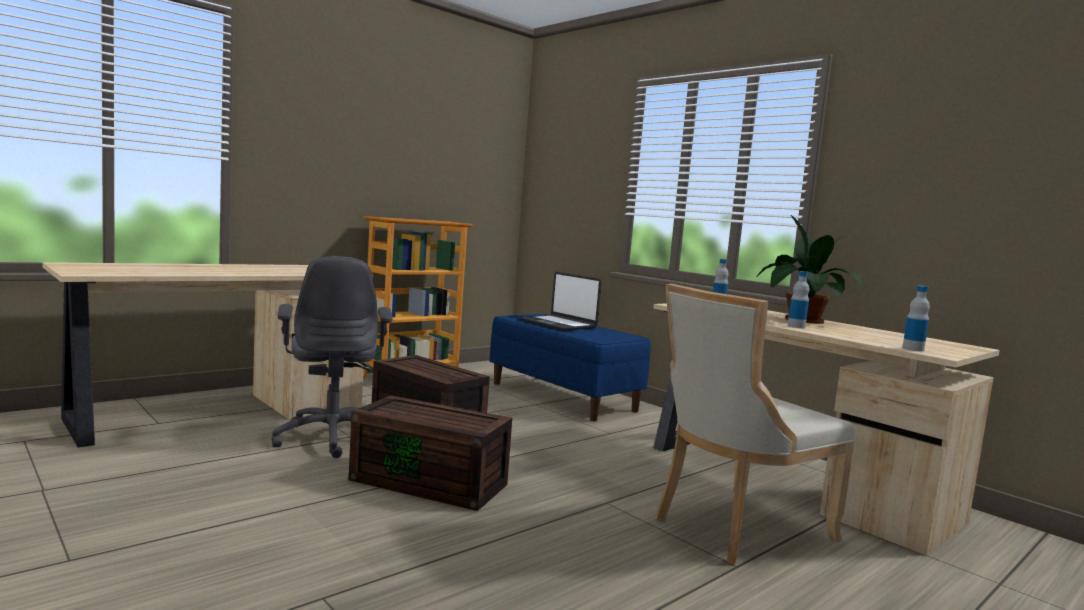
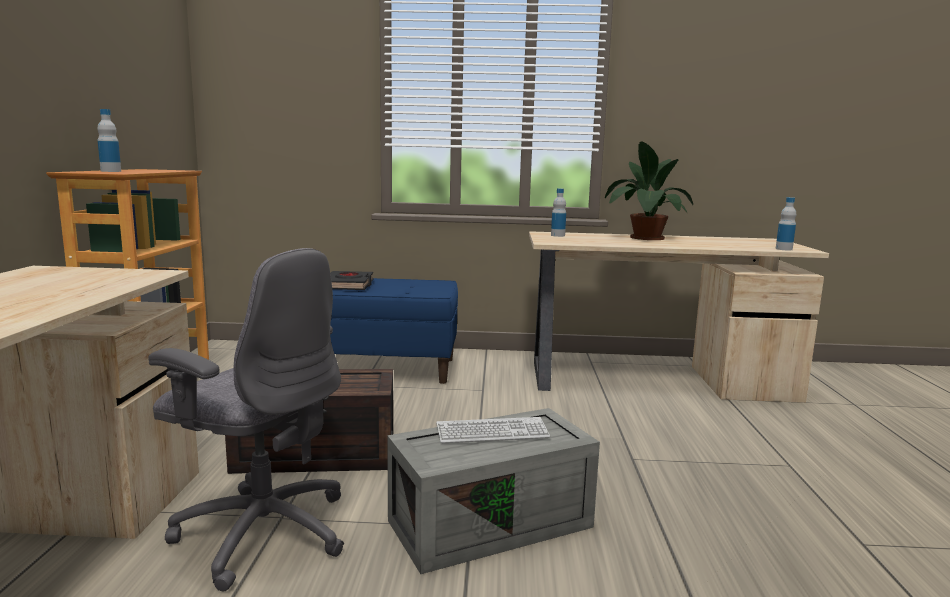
camera: 45 degrees left, 5 degrees up
(432, 482) = (491, 521): brown storage box -> grey storage box
(440, 412) = (492, 432): none -> keyboard
(558, 324) = (348, 285): laptop -> black book
(735, 528) = (723, 435): beige chair -> none
(796, 326) = (678, 245): bottle -> bottle (111, 171)

